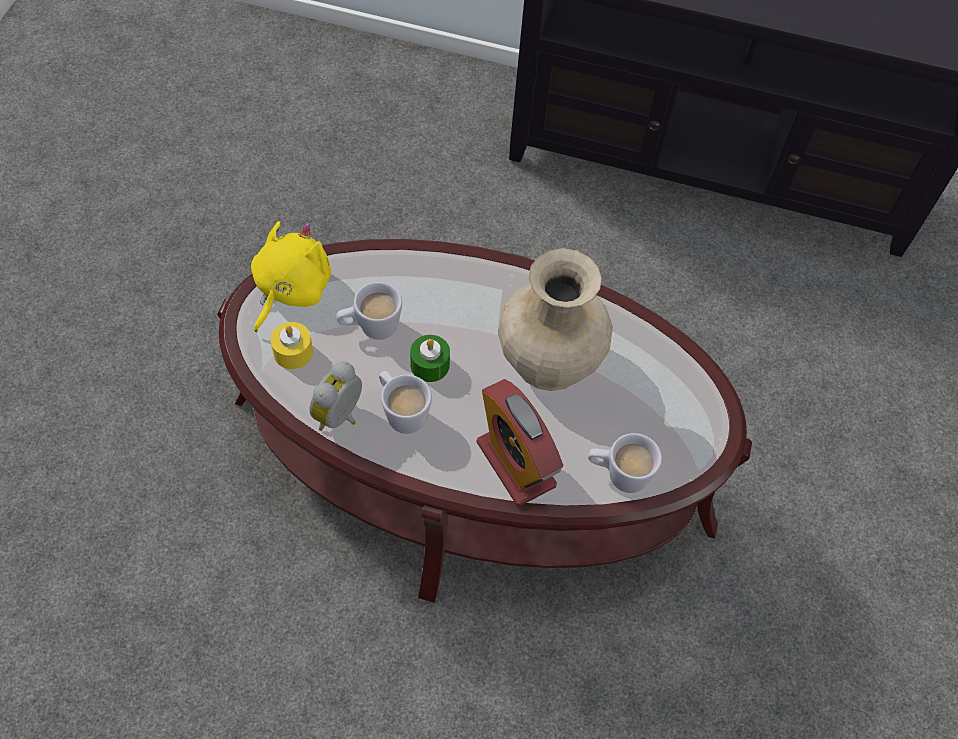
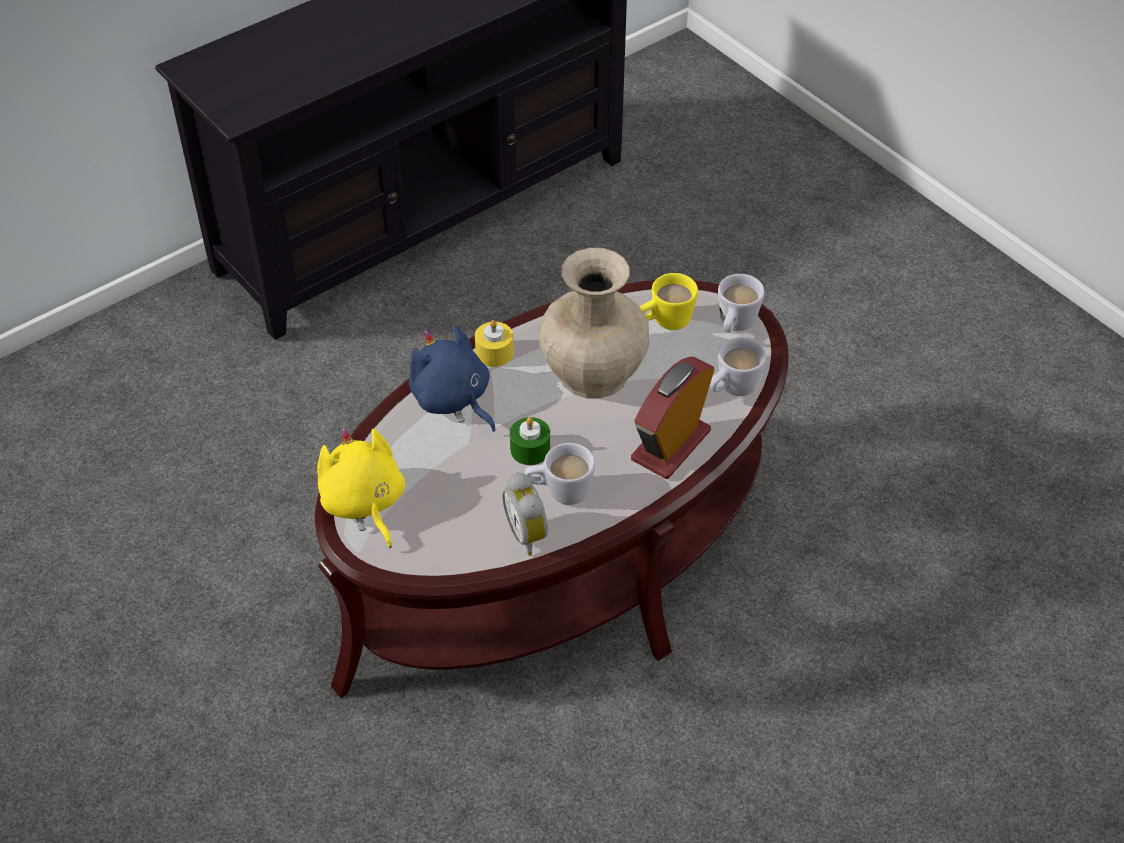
camera: 50 degrees left, 10 degrees down
(293, 352) = (433, 535): yellow candle -> yellow candle (494, 352)
(370, 328) = (457, 469): white mug -> white mug (734, 326)
(438, 282) = (452, 400): none -> blue plush toy
(515, 464) = (671, 445): alarm clock -> alarm clock turned 120 degrees clockwise
(651, 379) = (665, 322): none -> yellow mug

